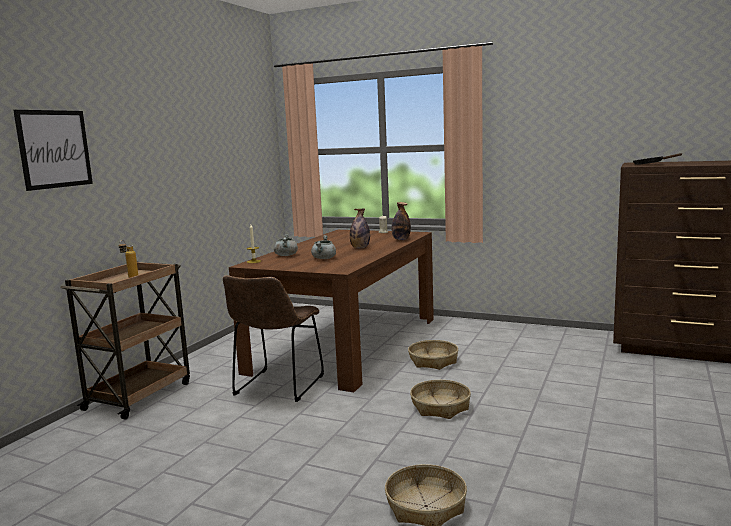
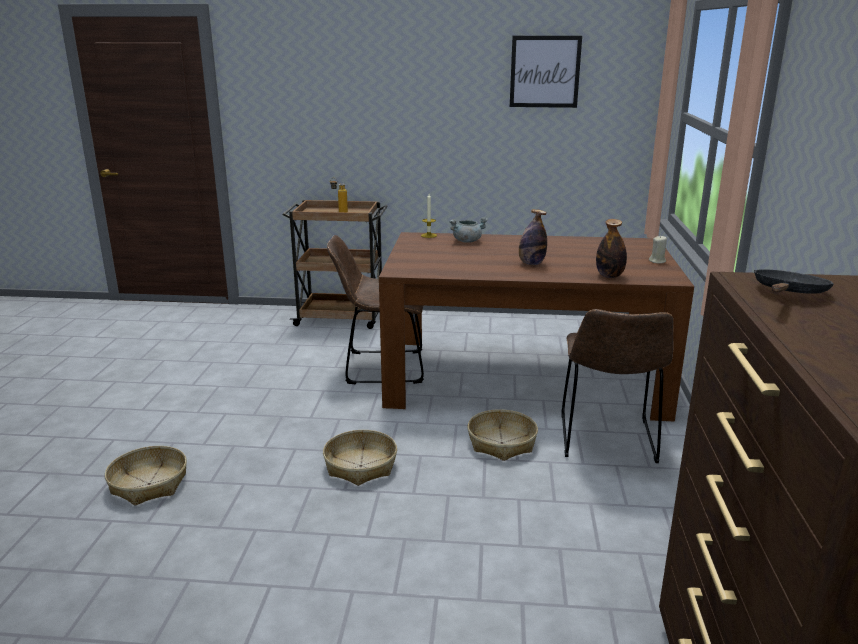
camera: 70 degrees right, 10 degrees up
(54, 149) = (310, 86): picture -> picture (545, 72)
(324, 258) = (457, 257): grey cooking pot -> none
(446, 336) = (607, 441): none -> brown chair

